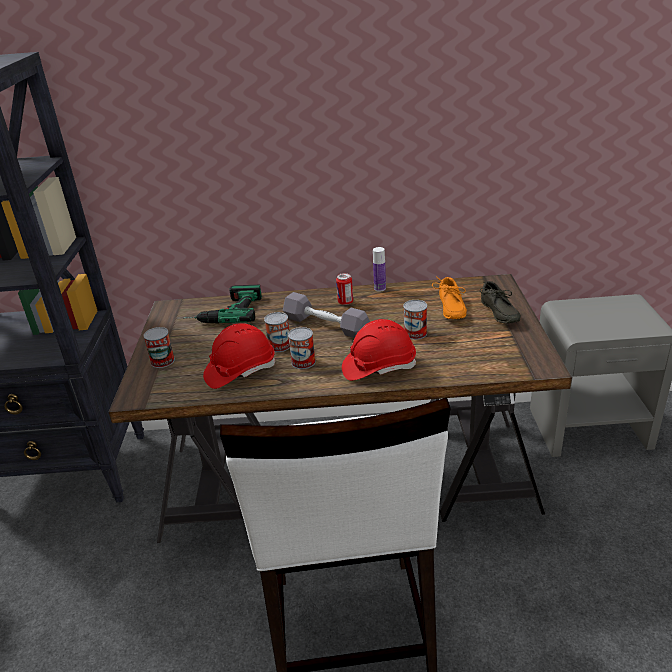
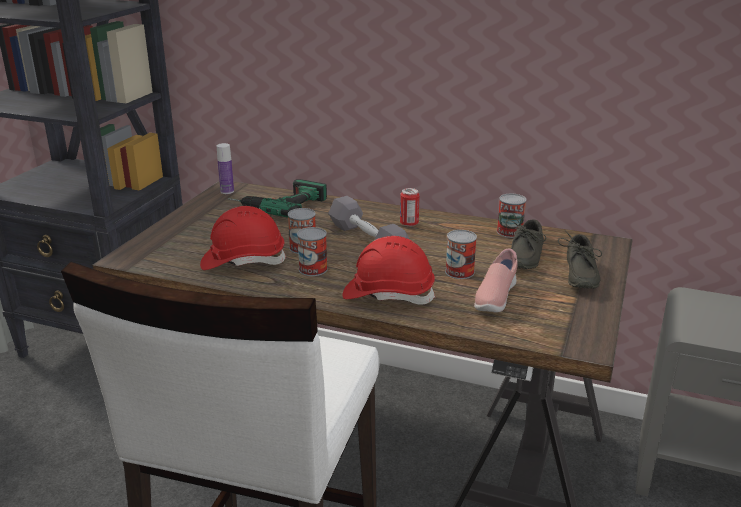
camera: 20 degrees right, 5 degrees down
(162, 361) = (179, 233): can -> can (509, 232)
(380, 288) = (459, 219): bottle -> bottle (227, 191)
(449, 309) = (522, 257): orange shoe -> grey shoe
(456, 347) = (495, 298): none -> pink shoe

